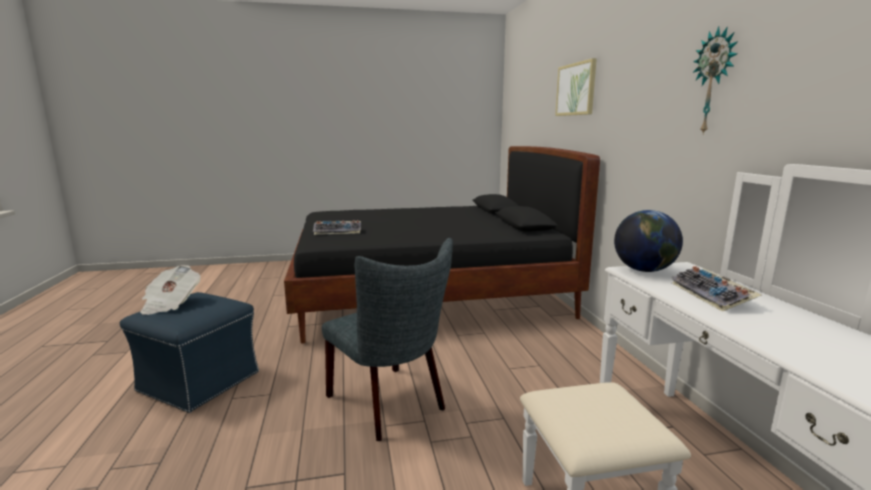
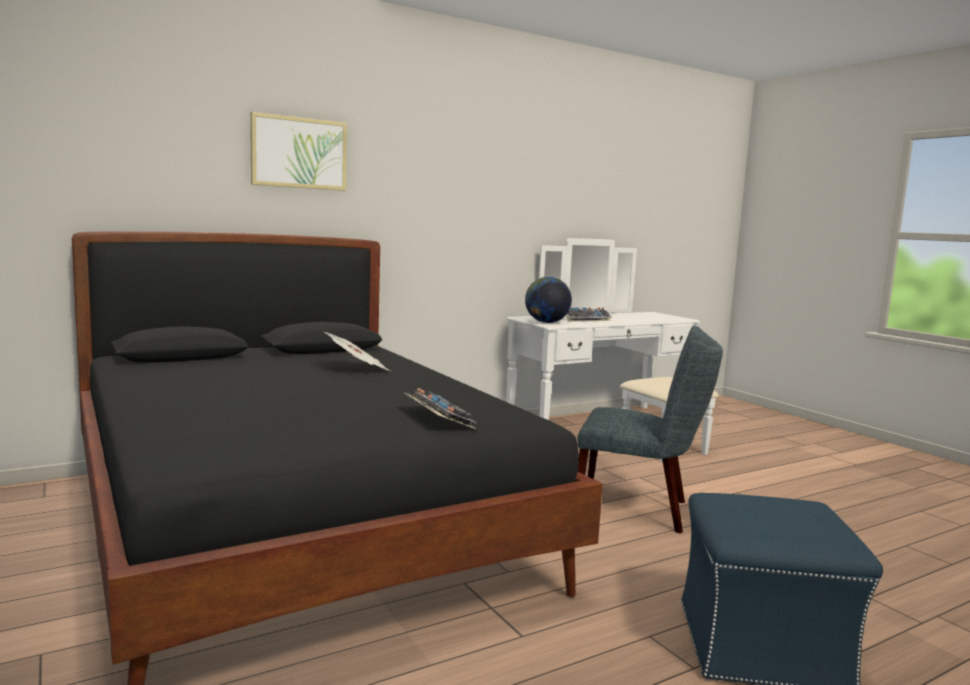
camera: 110 degrees left, 5 degrees down
(170, 304) = (795, 530): newspaper -> newspaper (358, 369)
(391, 405) = (639, 509): grey chair -> grey chair turned 75 degrees clockwise
(714, 82) = (506, 182): wall clock -> none

